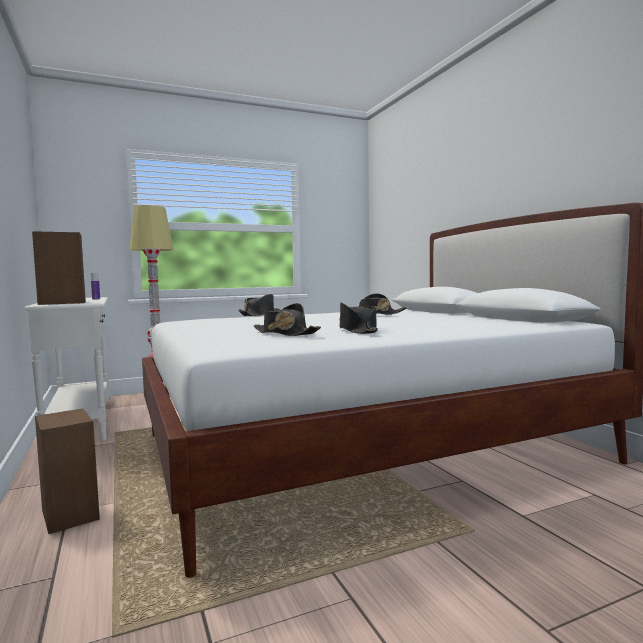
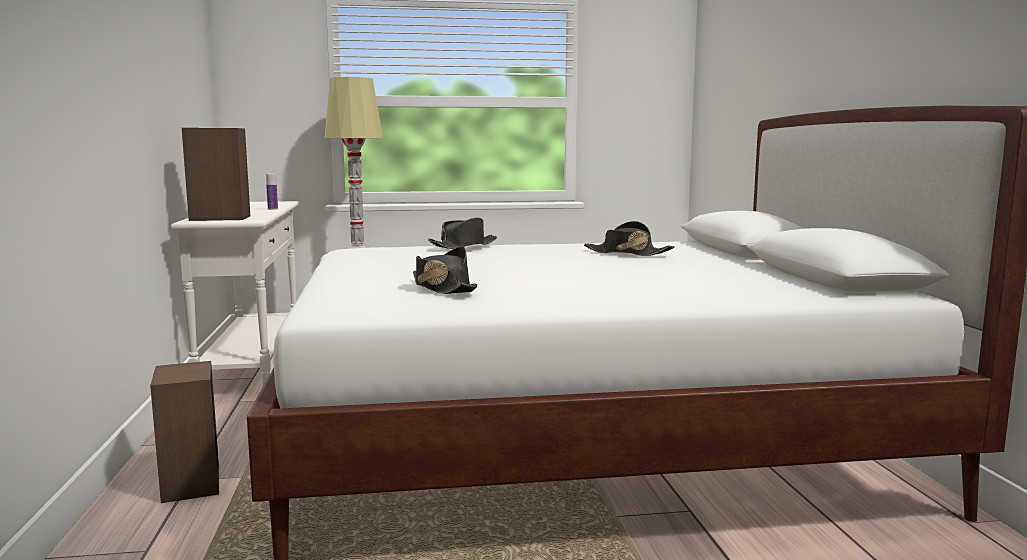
camera: 15 degrees right, 5 degrees up
(357, 330) = (545, 288): black hat -> none

